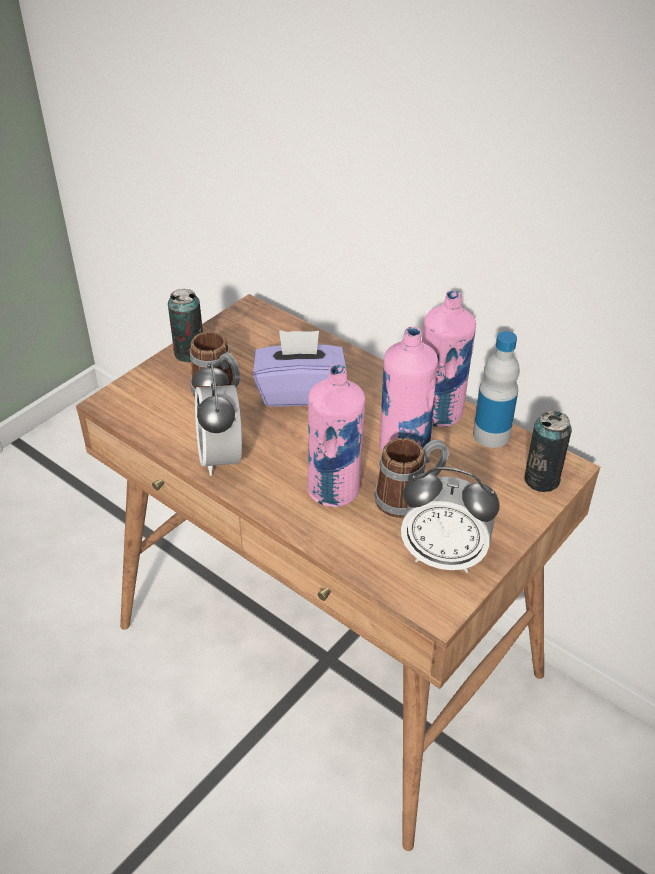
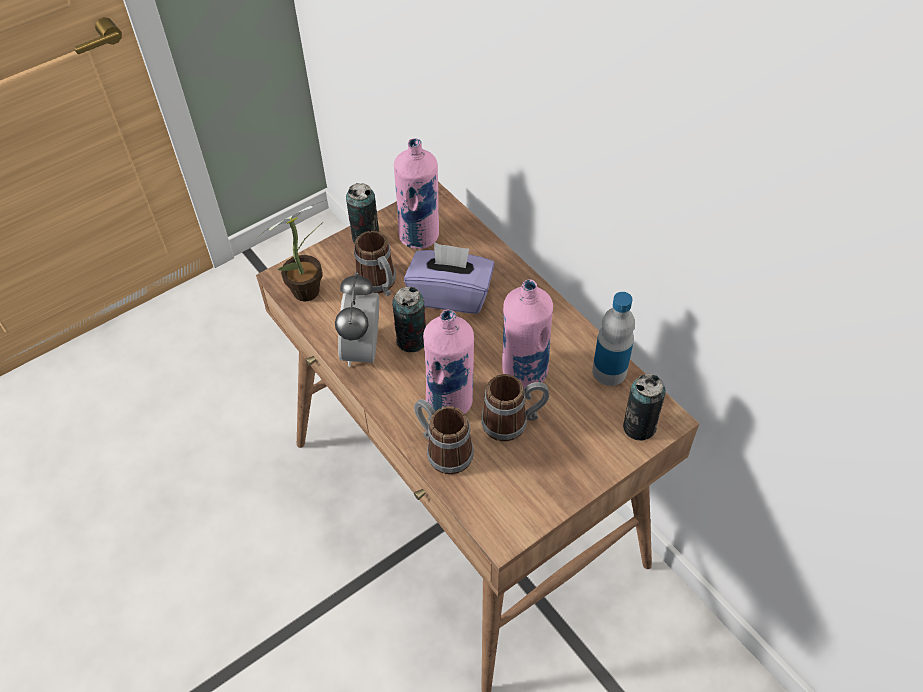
camera: 15 degrees right, 10 degrees up
(144, 410) = (311, 289): none -> potted plant
(272, 440) = (411, 341): none -> can
(342, 537) = (443, 449): none -> mug
(439, 413) = (569, 340): pink bottle -> pink bottle (420, 236)
(443, 556) = (524, 486): alarm clock -> none

